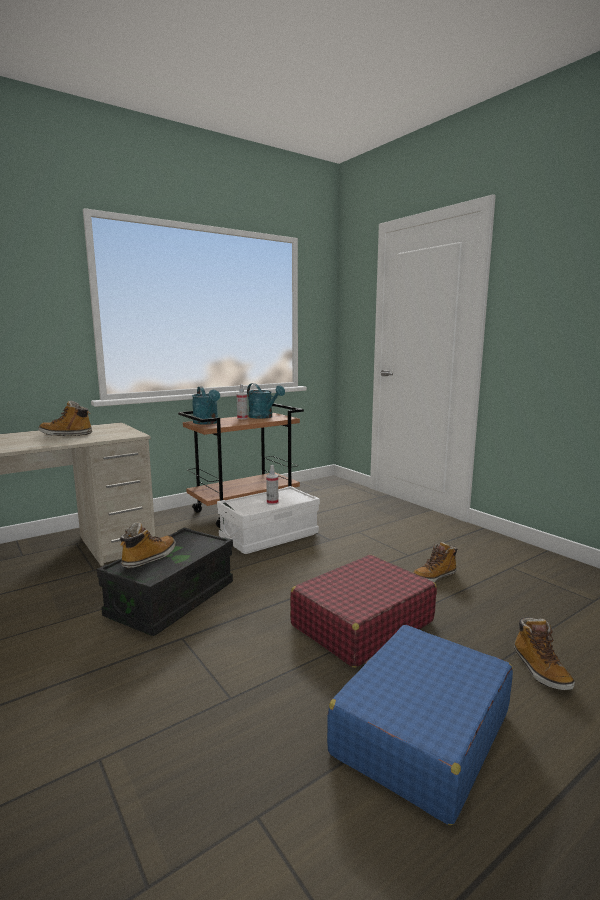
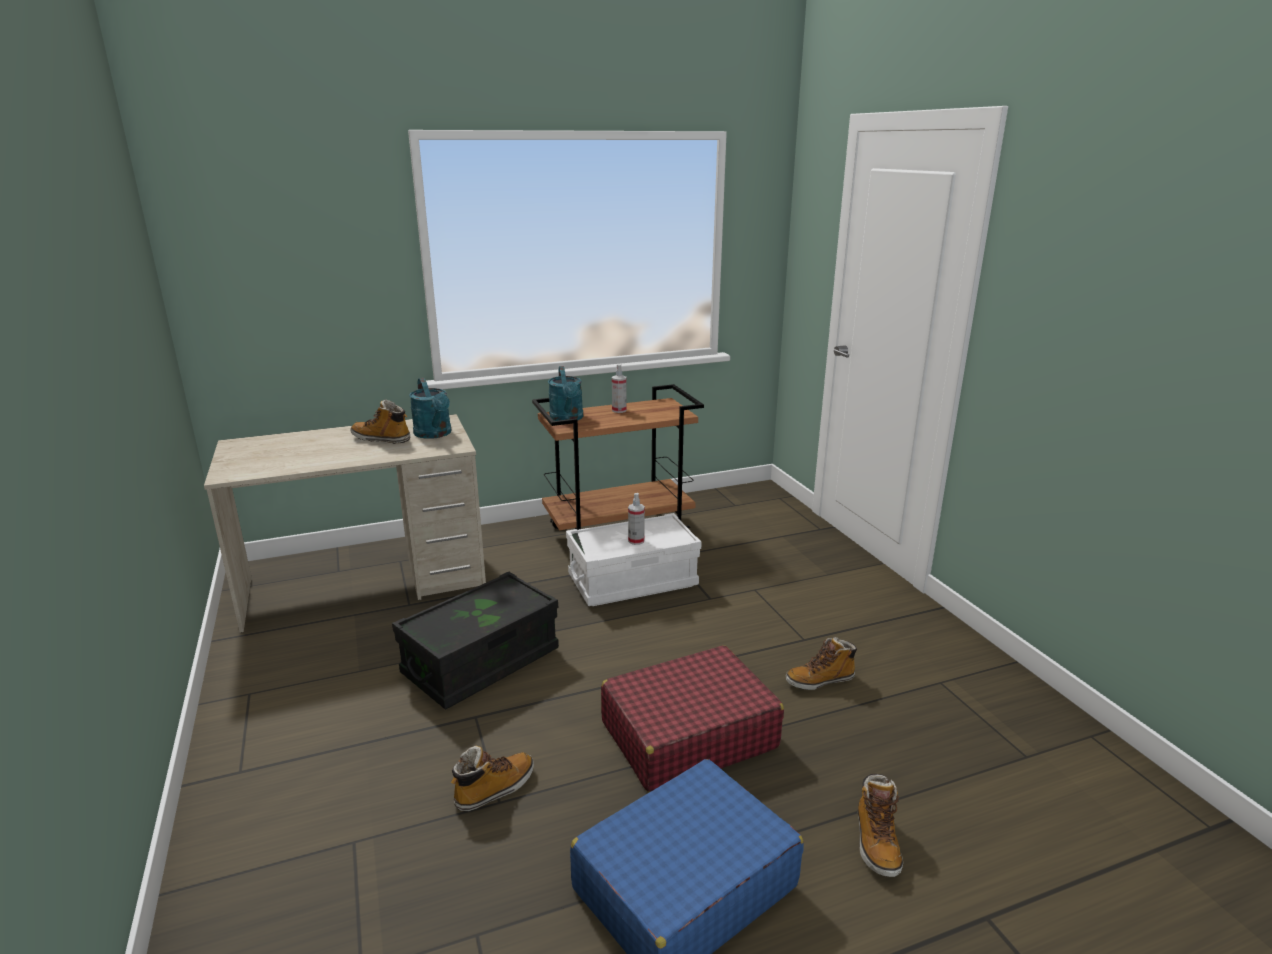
camera: 15 degrees right, 10 degrees up
(149, 558) = (453, 615): boot -> boot (495, 789)
(264, 417) = (650, 409): turquoise watering can -> turquoise watering can (435, 434)

